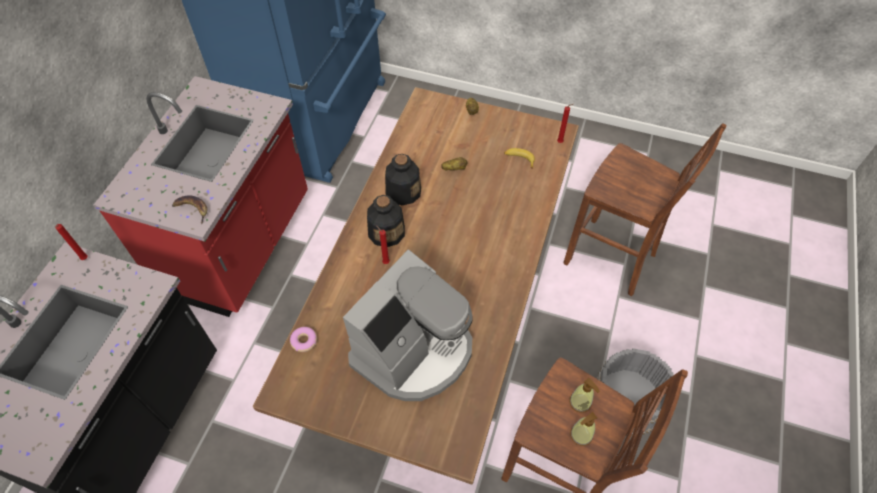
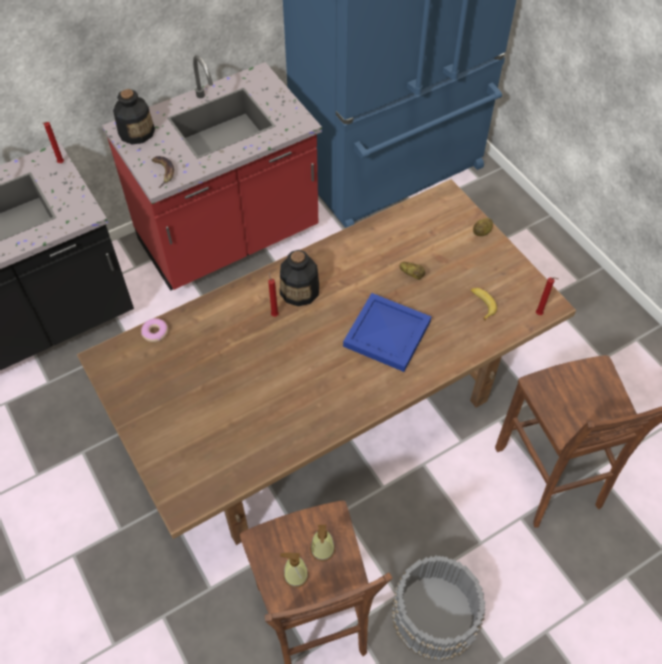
camera: 40 degrees right, 0 degrees up
(403, 191) = (347, 265): bottle -> bottle (136, 132)
(414, 351) = (227, 401): coffee machine -> none
(477, 220) = (386, 332): none -> blue tray

